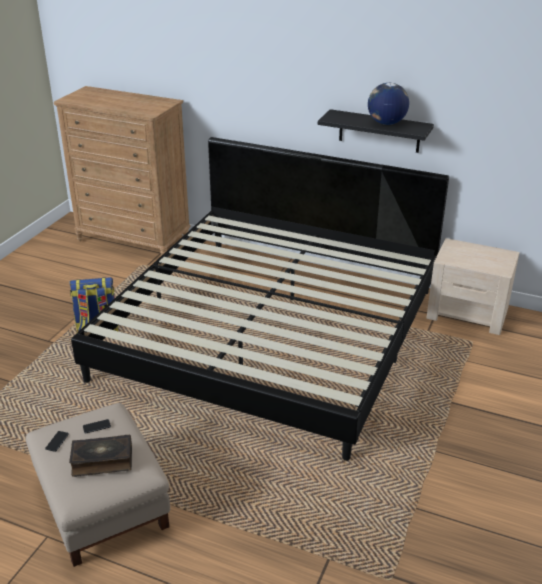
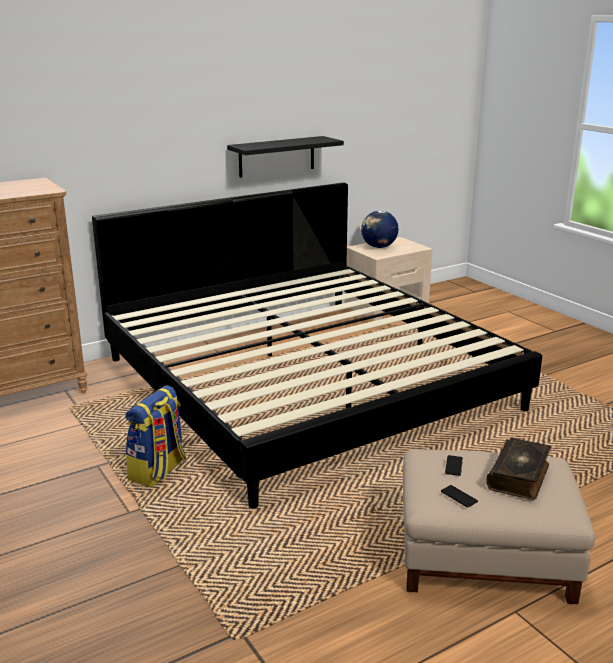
camera: 55 degrees left, 10 degrees down
(386, 123) = (296, 141): globe -> globe (379, 247)

